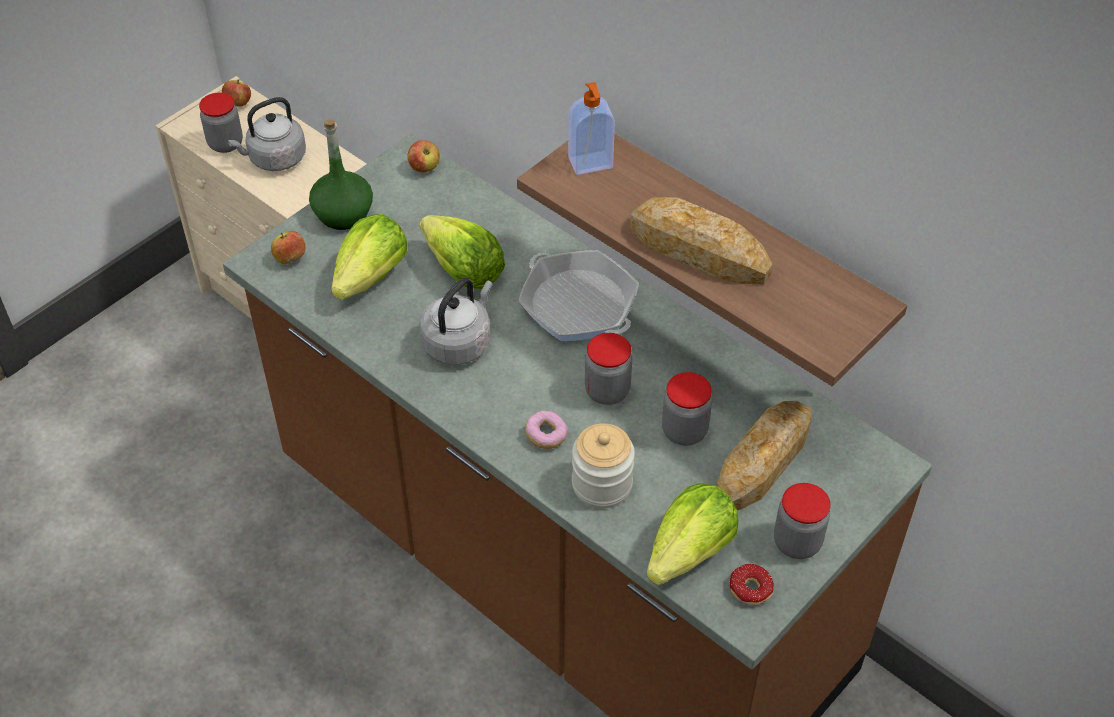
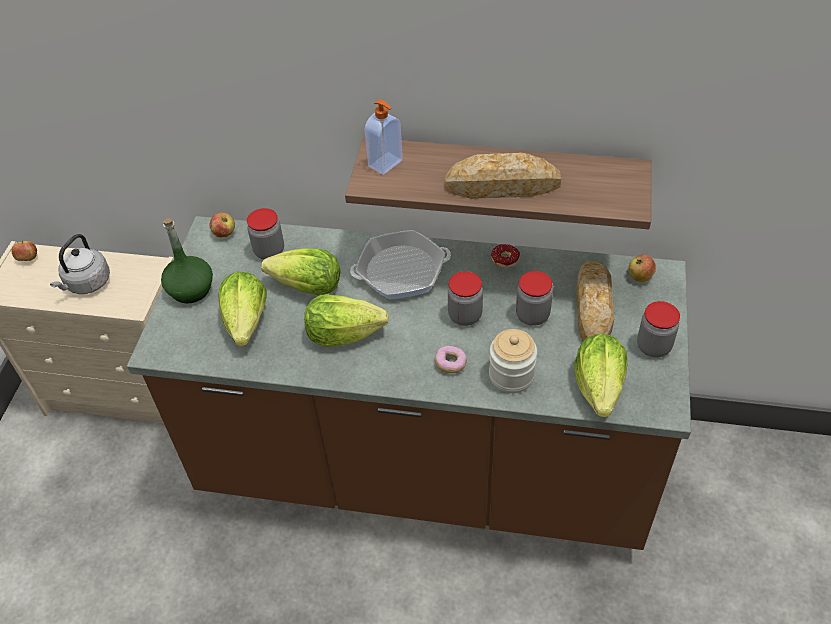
camera: 30 degrees left, 0 degrees up
(225, 143) = (40, 290): jar -> jar (269, 251)
(290, 258) = (176, 338): apple -> apple (640, 277)
(459, 342) = (343, 334): grey kettle -> lettuce
(578, 304) = (401, 271): frying pan -> frying pan turned 150 degrees clockwise
(746, 594) = (652, 394): donut -> donut (505, 263)

